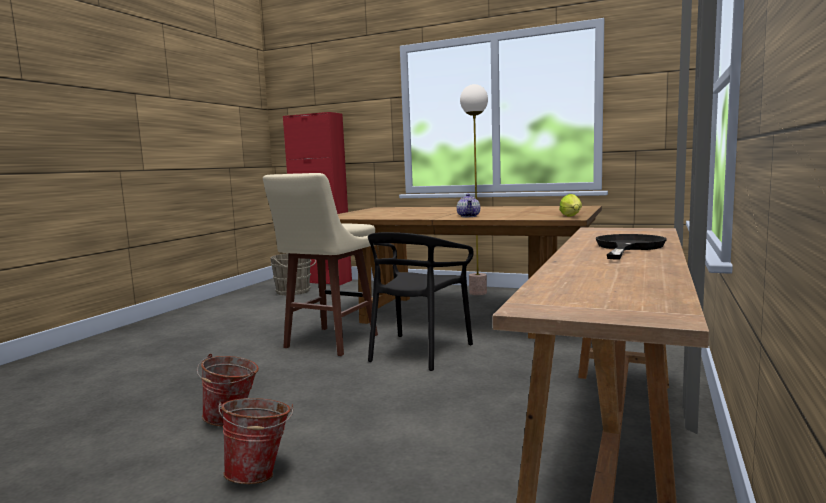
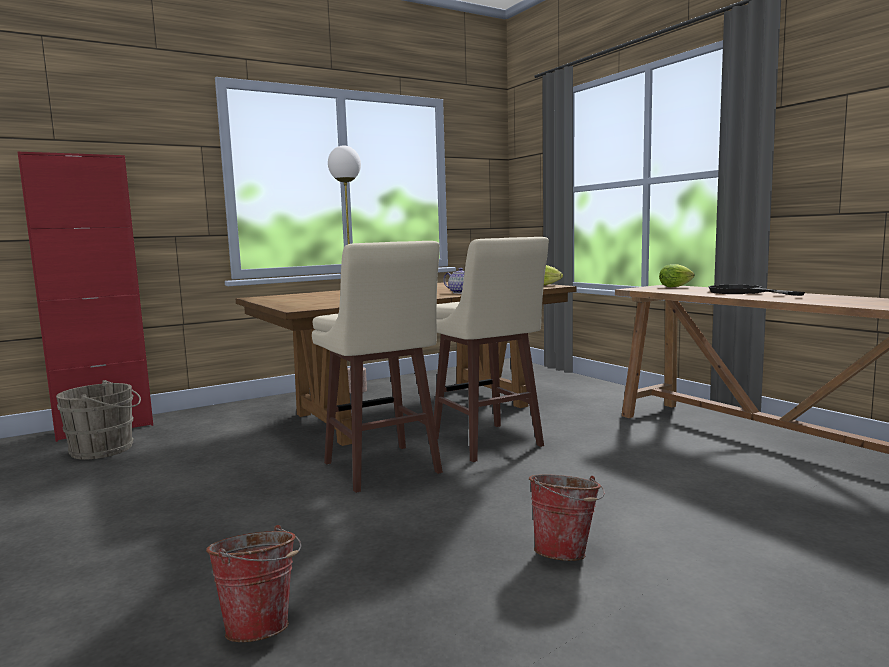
camera: 55 degrees left, 0 degrees up
(261, 474) = (717, 555): bucket -> bucket (261, 625)
(419, 351) = (487, 443): black chair -> beige stool
(649, 232) = (677, 287): none -> lettuce

